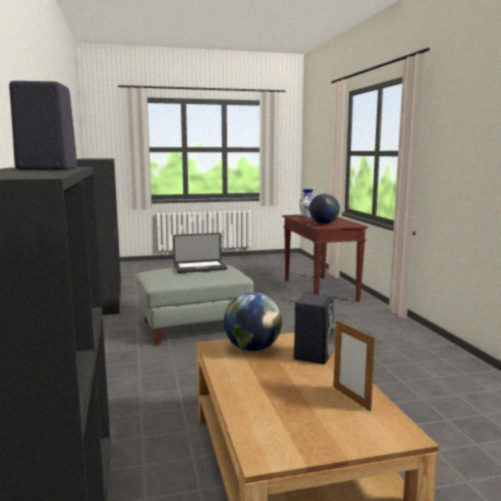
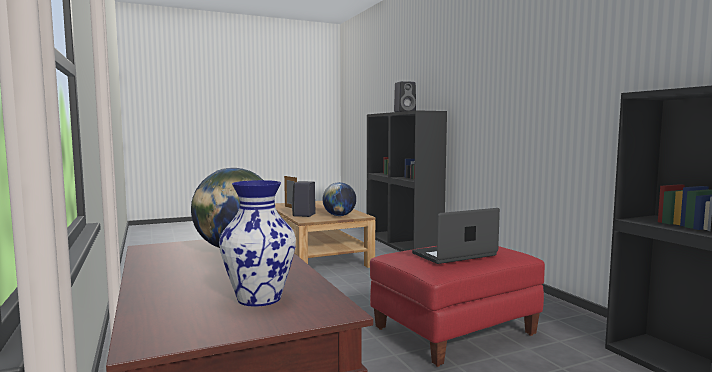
camera: 170 degrees right, 5 degrees down
(194, 327) = (454, 331): grey ottoman -> red ottoman

